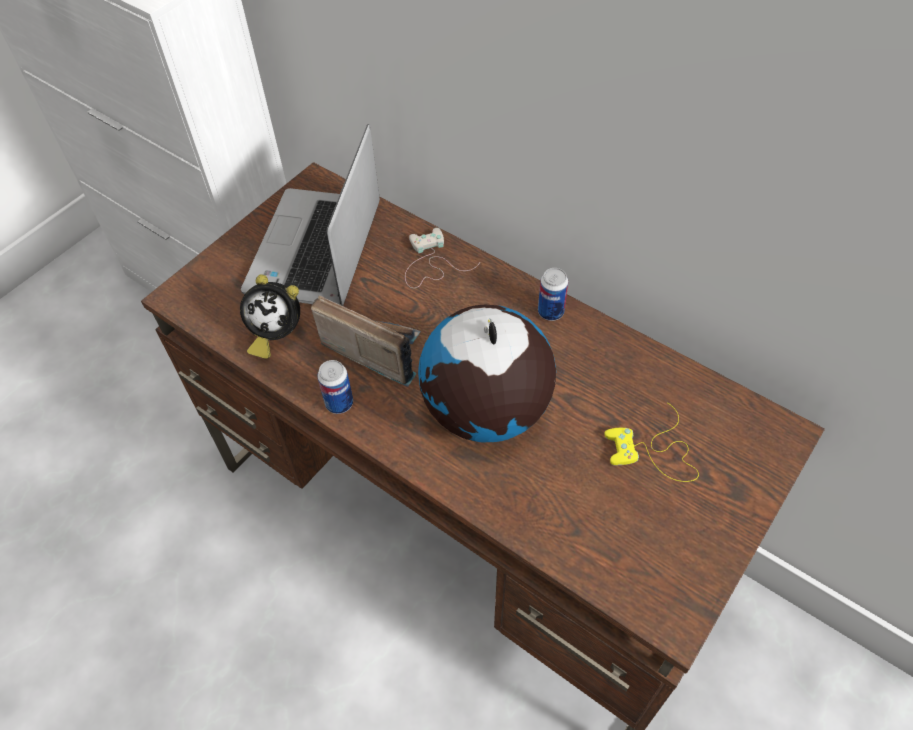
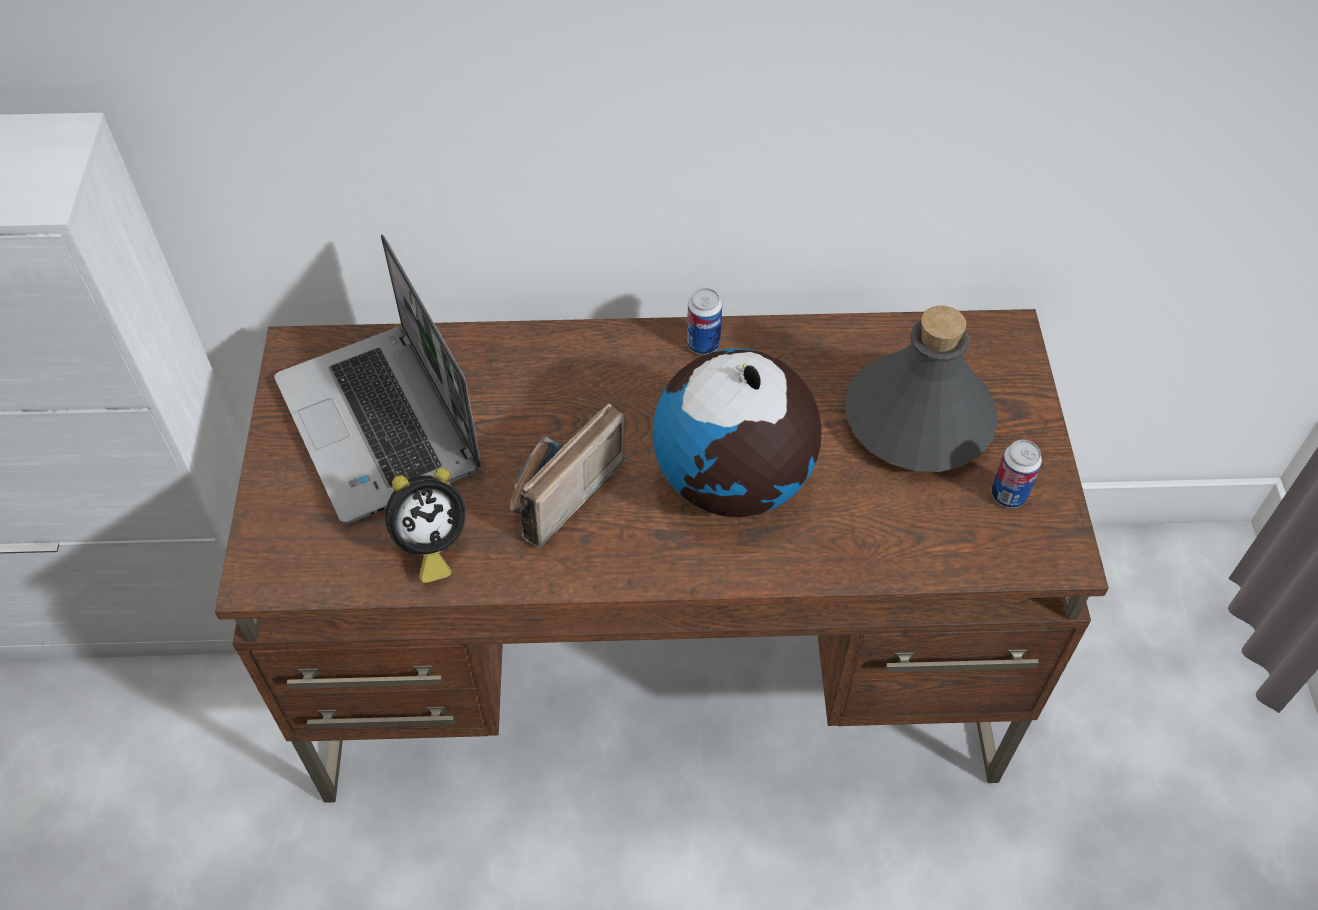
camera: 40 degrees left, 0 degrees up
(339, 403) = (576, 570): can -> can (1008, 495)
(373, 349) = (556, 492): radio -> radio turned 45 degrees counterclockwise
(430, 263) = (528, 365): white game controller -> none
(654, 452) = (919, 420): yellow game controller -> grey bottle

